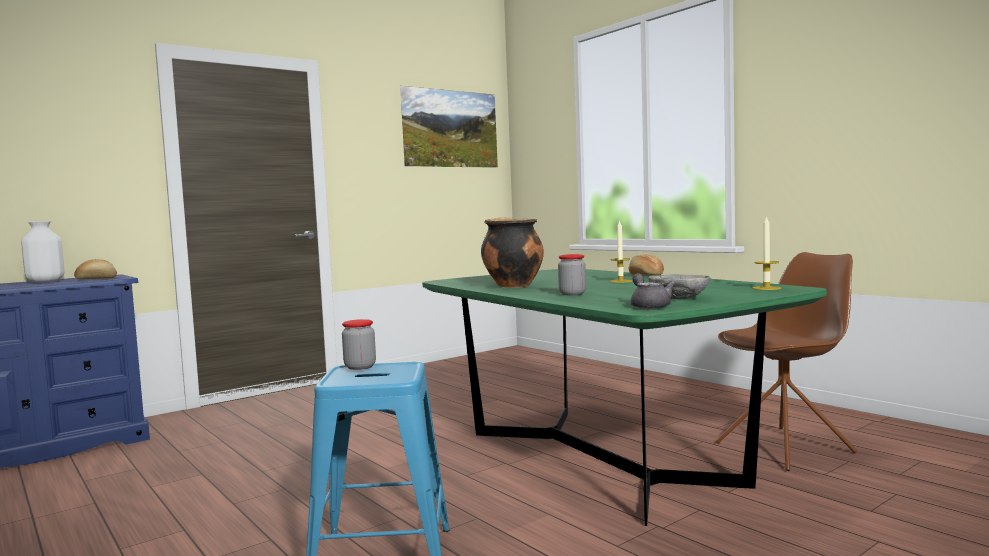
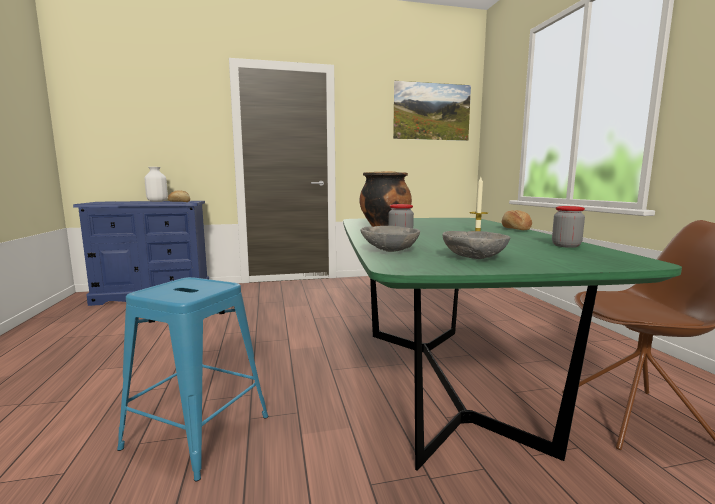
camera: 25 degrees right, 5 degrees up
(360, 367) = (193, 281): jar -> jar (566, 246)
(593, 302) = (389, 250): none -> grey bowl
(649, 306) = (419, 263): grey teapot -> none
(766, 288) = (602, 257): candle -> none

